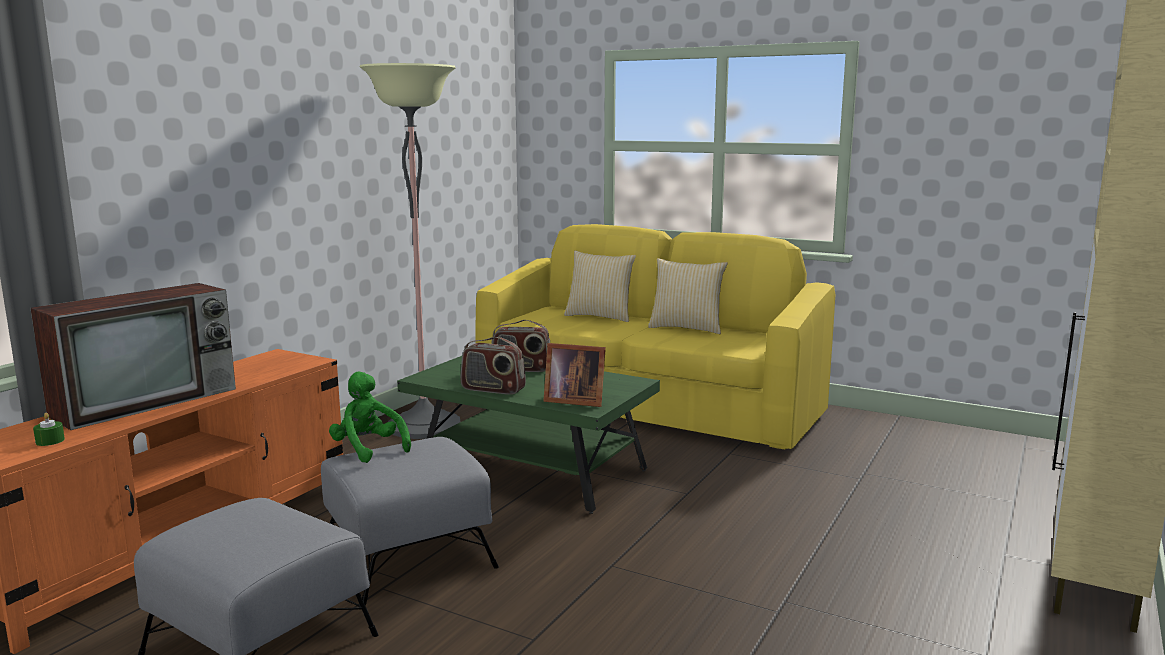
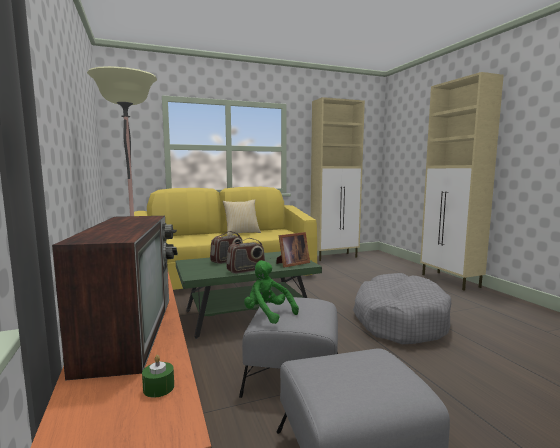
camera: 50 degrees left, 5 degrees down
(368, 449) = (268, 314): green plush toy -> green plush toy turned 45 degrees clockwise
(600, 316) = (190, 236): pillow -> none
(714, 580) = (399, 320): none -> grey dog bed
(952, 433) = (335, 257): none -> beige cabinet

